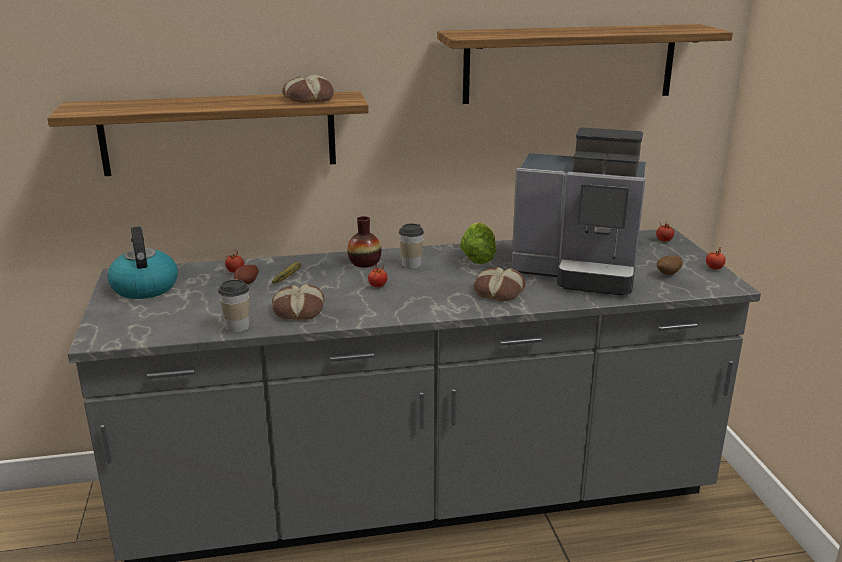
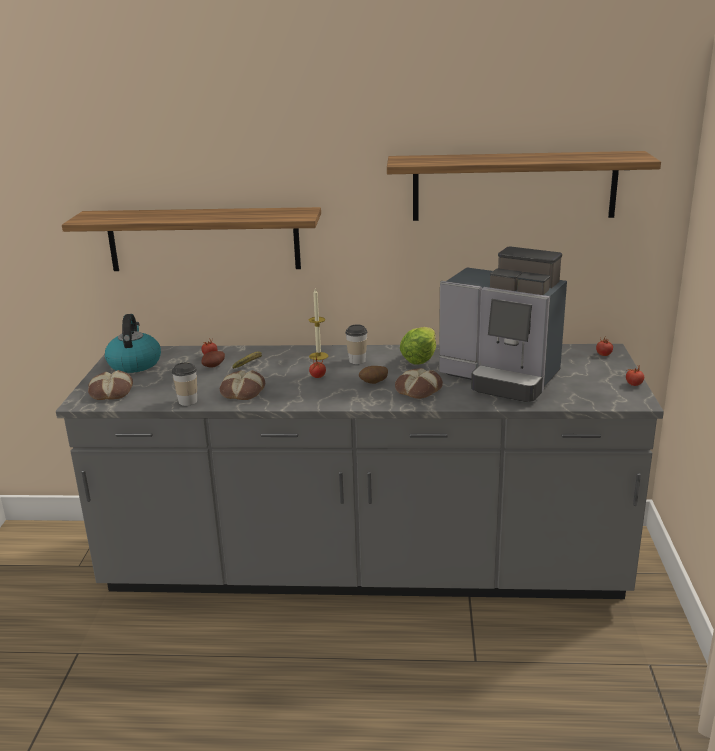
camera: 15 degrees right, 0 degrees up
(308, 98) = (270, 213): bread -> bread (110, 392)
(364, 263) = (318, 356): vase -> candle
(668, 274) = (584, 387): potato -> potato (373, 383)

